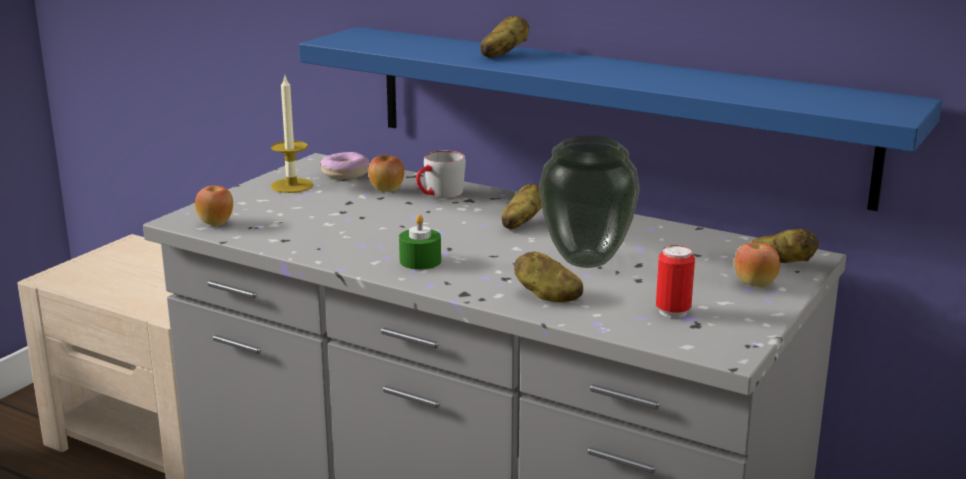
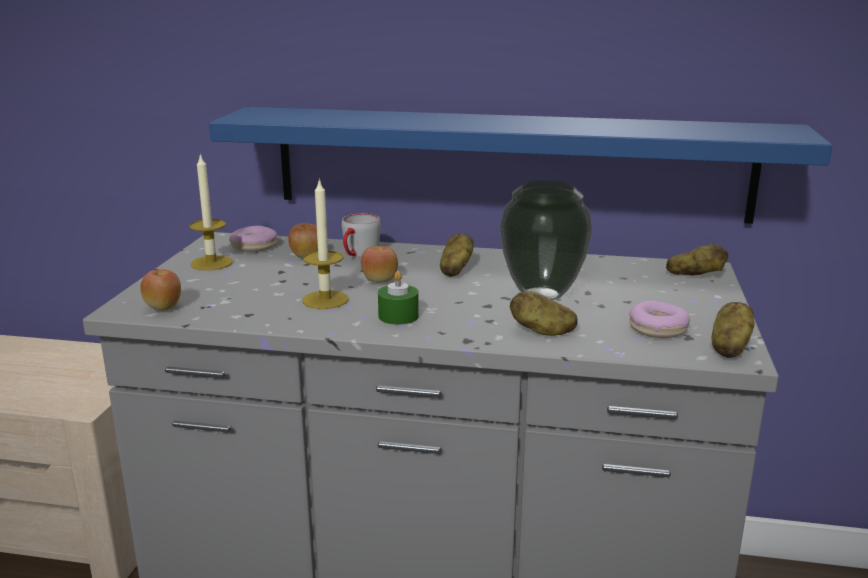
camera: 20 degrees left, 0 degrees up
(366, 236) = (325, 300): none -> candle
(503, 54) = (416, 118): potato -> potato (729, 347)
(673, 312) = (658, 328): can -> donut
(754, 284) = (694, 295): apple -> apple (379, 281)

